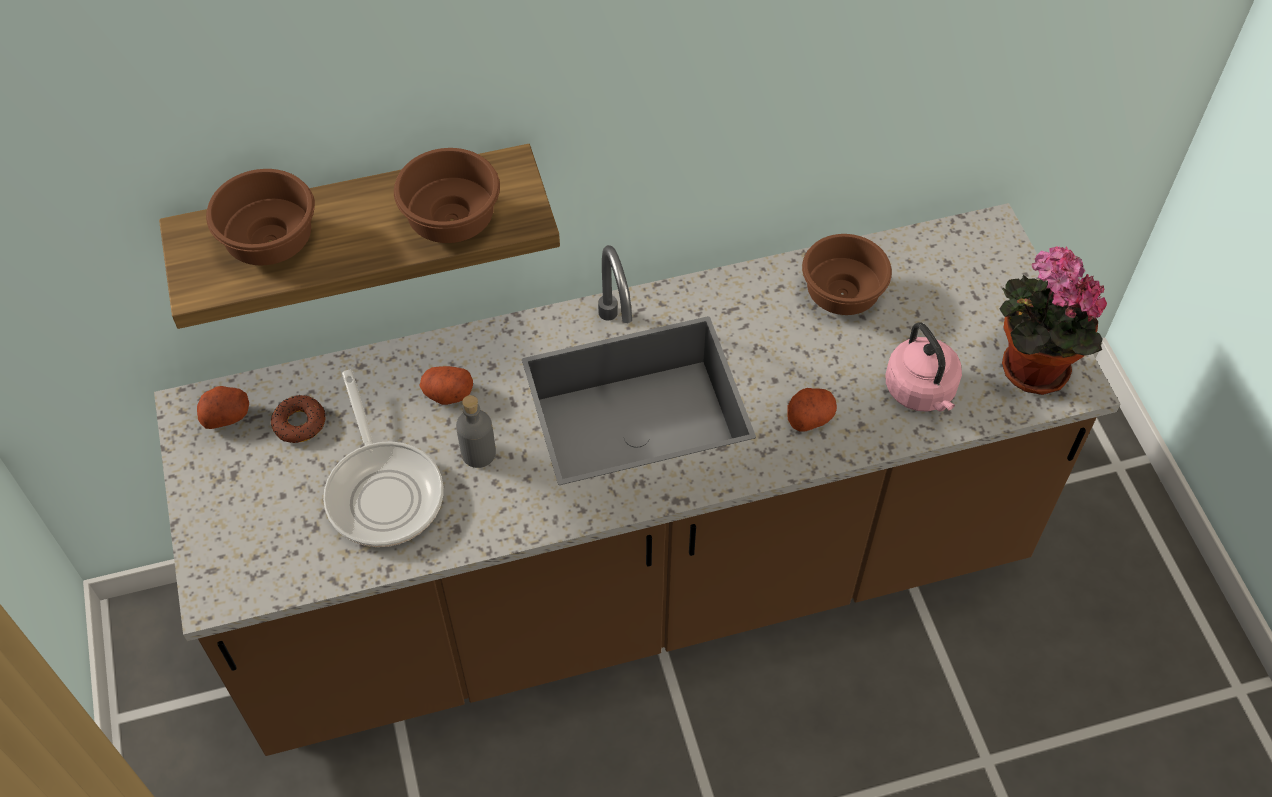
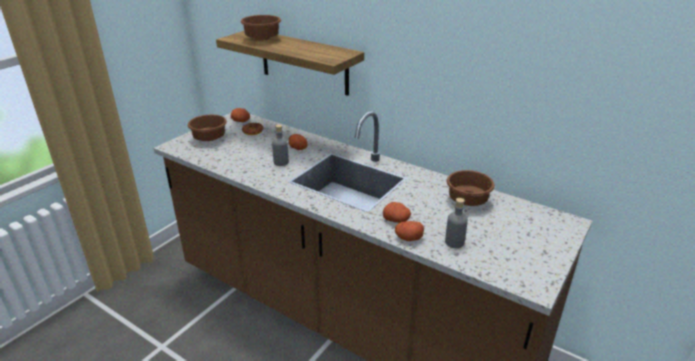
camera: 50 degrees right, 25 degrees down
(383, 490) = (244, 153): frying pan -> none
(448, 220) = (310, 52): brown bowl -> brown bowl (208, 138)
(865, 437) = (408, 238): none -> potato
(921, 392) = (454, 242): pink kettle -> grey bottle
(1028, 369) = (517, 267): potted plant -> none

